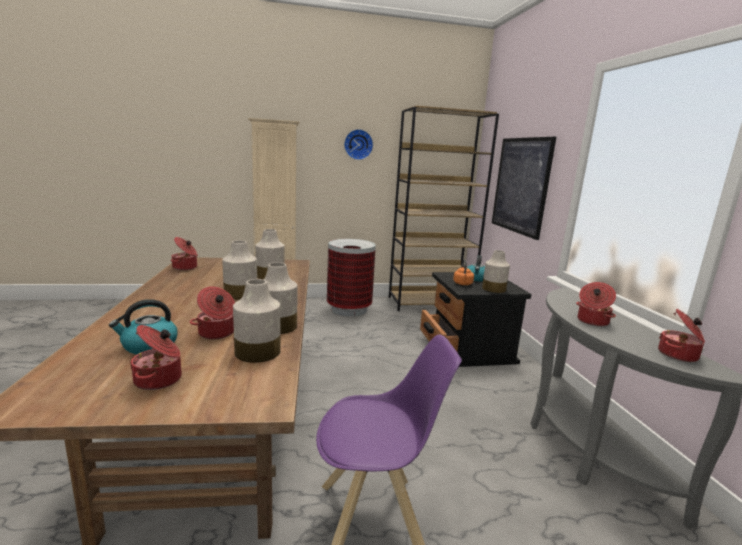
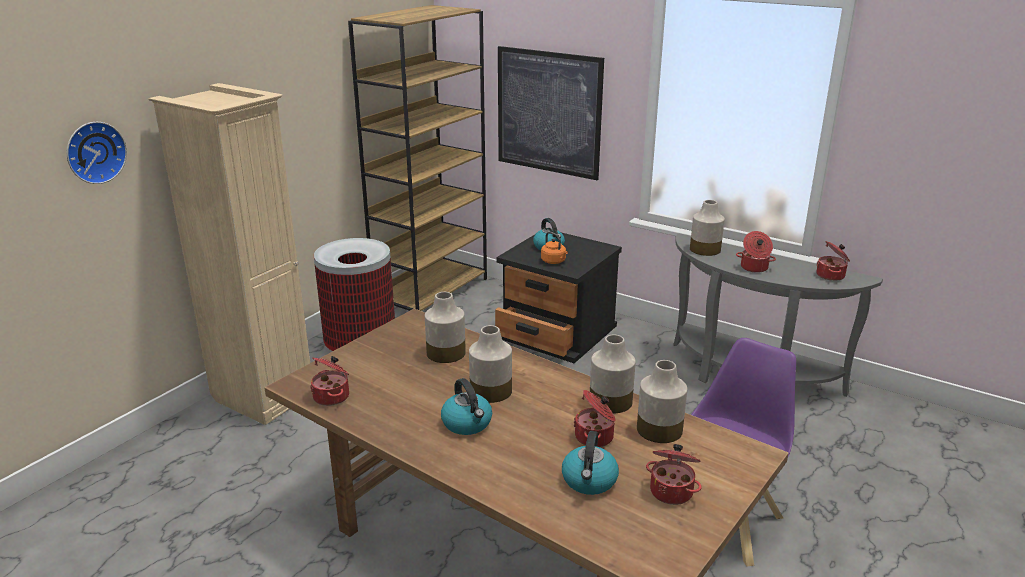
camera: 45 degrees left, 10 degrees up
(191, 297) = (467, 423): none -> kettle
(358, 144) = (300, 90): wall clock -> wall clock (94, 152)
(493, 289) = (587, 255): beige vase -> beige vase (704, 249)

